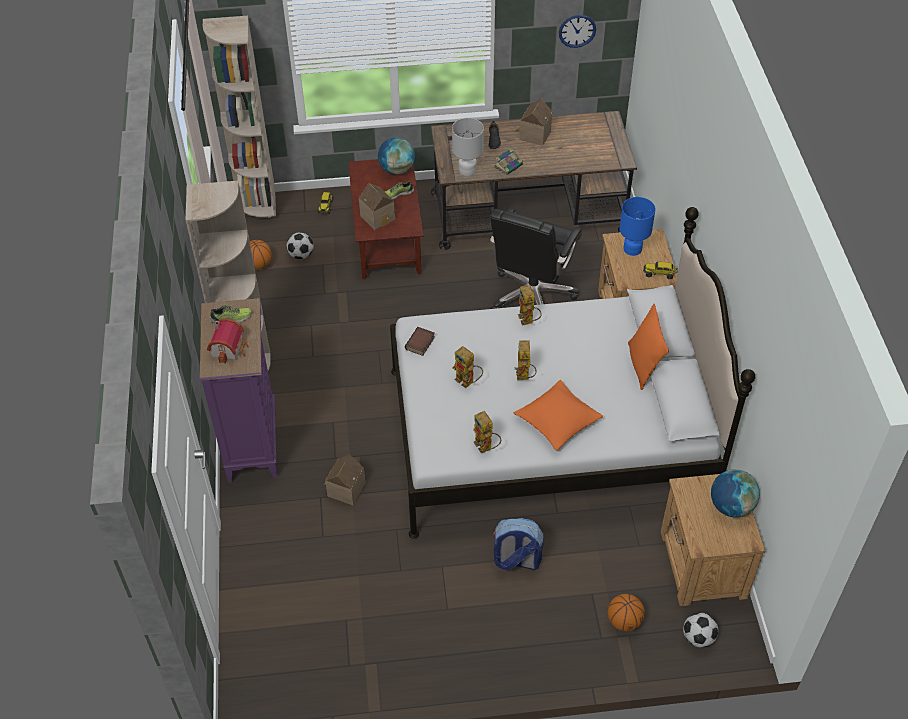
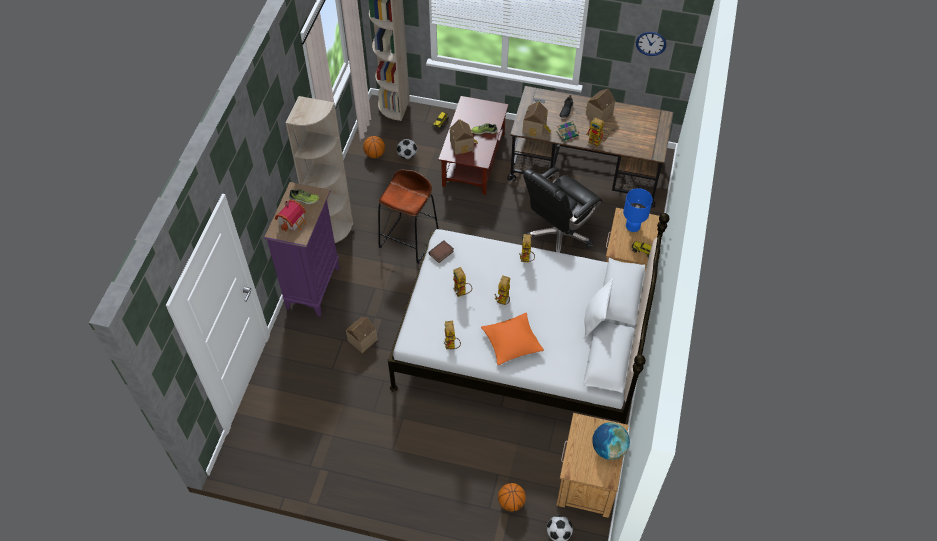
camera: 20 degrees right, 5 degrees up
(350, 352) = (409, 239): none -> brown stool
(397, 169) = (492, 111): globe -> none
(467, 170) = (535, 128): grey table lamp -> toy house
(516, 560) = (456, 431): backpack -> none
(548, 166) = (597, 142): none -> toy robot
(643, 365) = (595, 320): orange pillow -> white pillow

